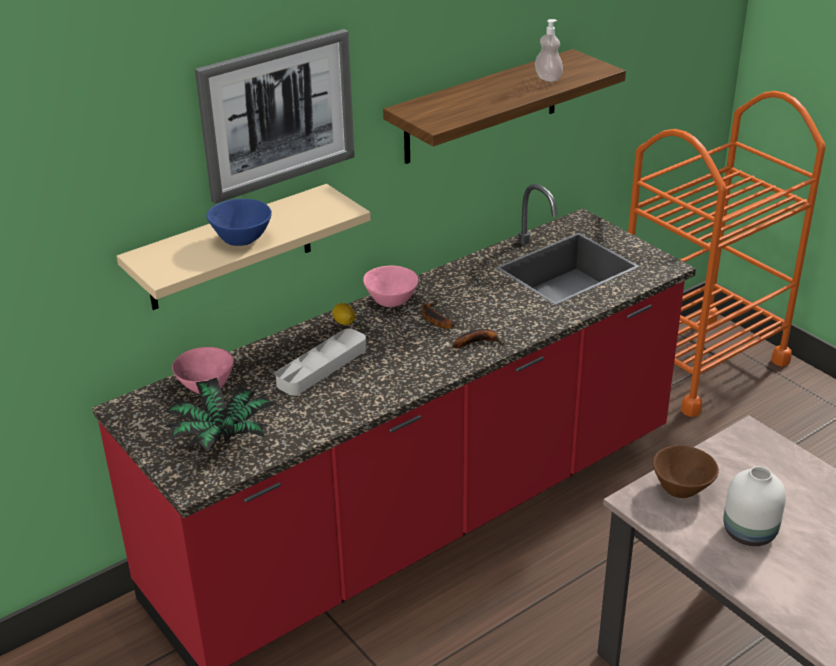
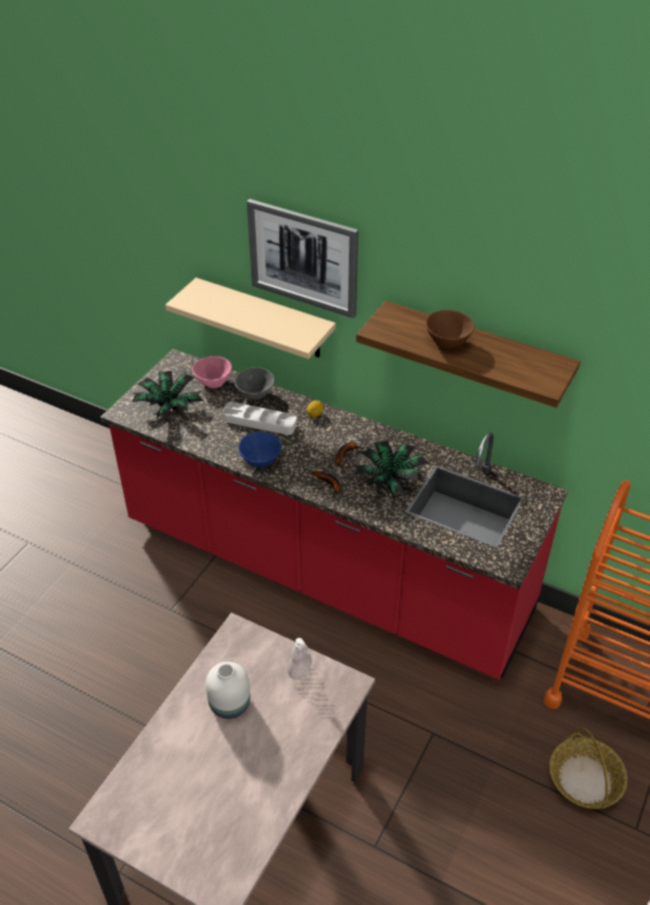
camera: 65 degrees right, 10 degrees up
(242, 240) = (238, 315): blue bowl -> blue bowl (259, 461)
(263, 359) = (254, 394): none -> grey bowl
(391, 302) = (353, 427): pink bowl -> none
(498, 300) = (391, 479): none -> potted plant
(548, 78) = (503, 362): soap dispenser -> soap dispenser (299, 671)
(683, 489) = (261, 655): brown bowl -> brown bowl (447, 343)
(786, 423) = (585, 780): none -> basket

